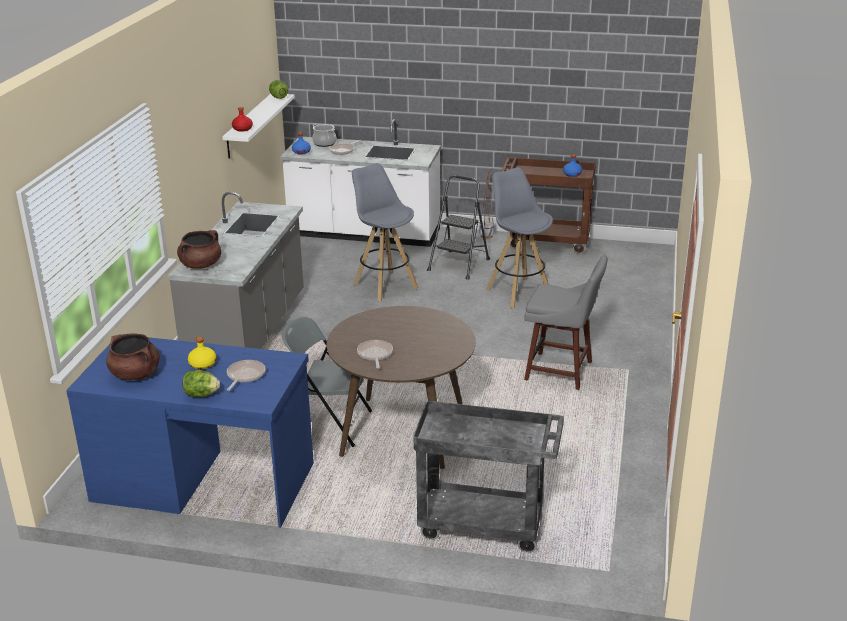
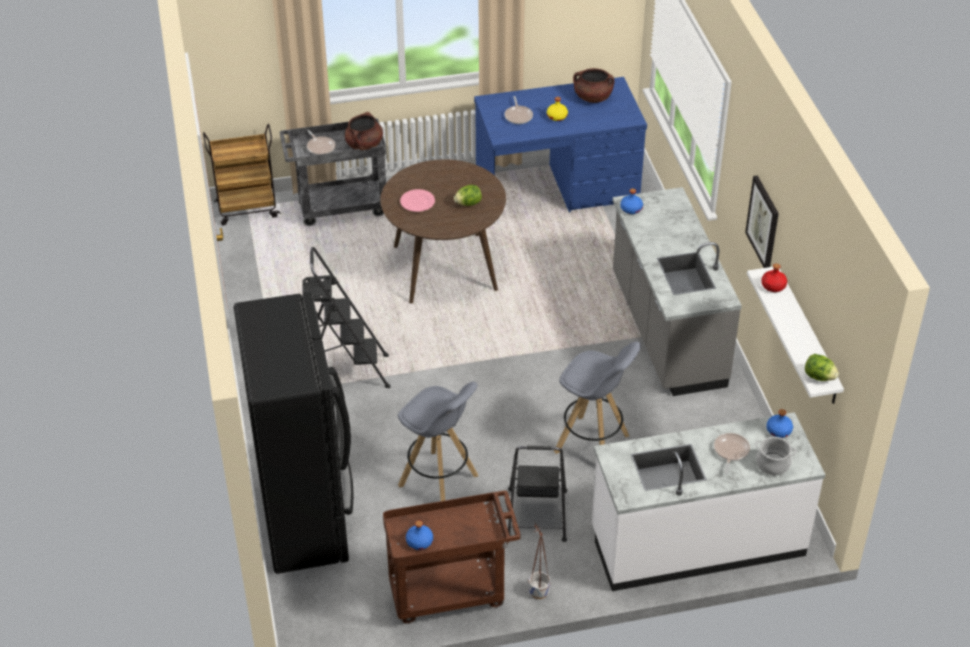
camera: 155 degrees right, 15 degrees up
(201, 265) = (669, 205): brown cooking pot -> brown cooking pot (364, 145)
(201, 395) = (532, 95): lettuce -> lettuce (468, 203)
(205, 137) = (763, 222): none -> picture
(238, 269) = (631, 209): none -> blue bottle
(328, 424) = (509, 258): grey chair -> none
(375, 355) = (453, 179): frying pan -> frying pan (320, 147)
(432, 342) = (417, 202): none -> pink plate
(562, 371) = (343, 373): grey stool -> step ladder
(609, 567) = (248, 210): none -> brown cart
(631, 296) = (308, 515): none -> black fridge

